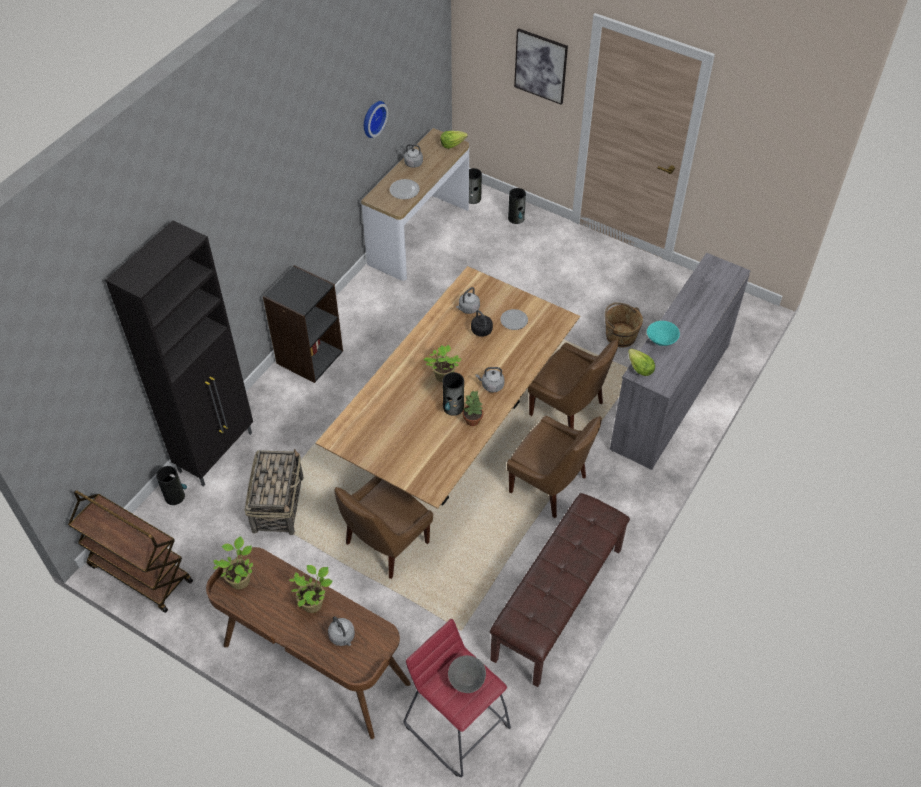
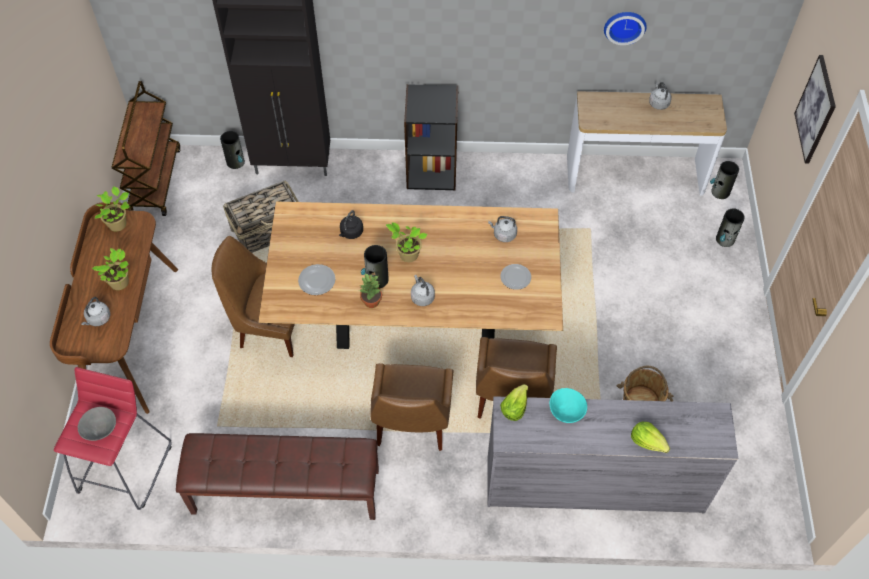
camera: 60 degrees right, 5 degrees up
(405, 190) = (617, 115): plate -> plate (317, 281)
(452, 144) = (712, 119): lettuce -> lettuce (648, 441)
(482, 331) = (483, 259): black kettle -> black kettle (351, 233)

